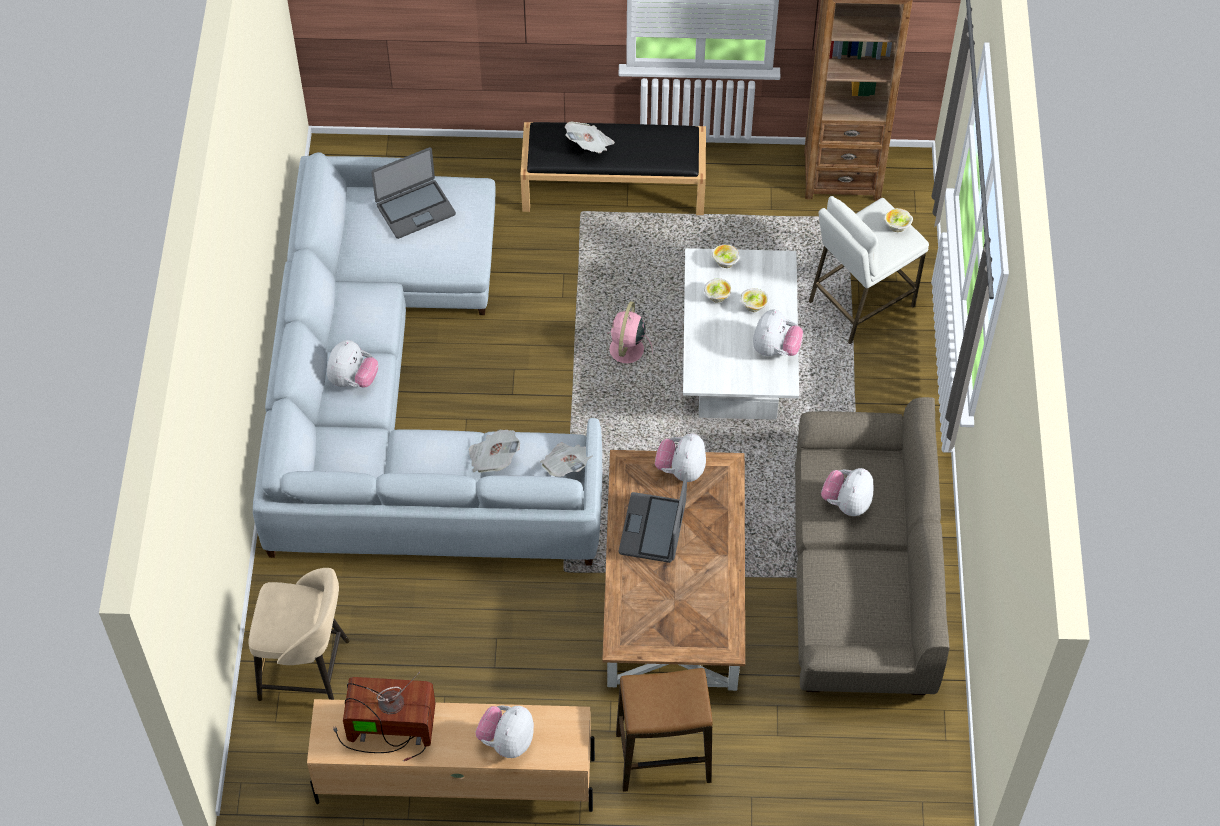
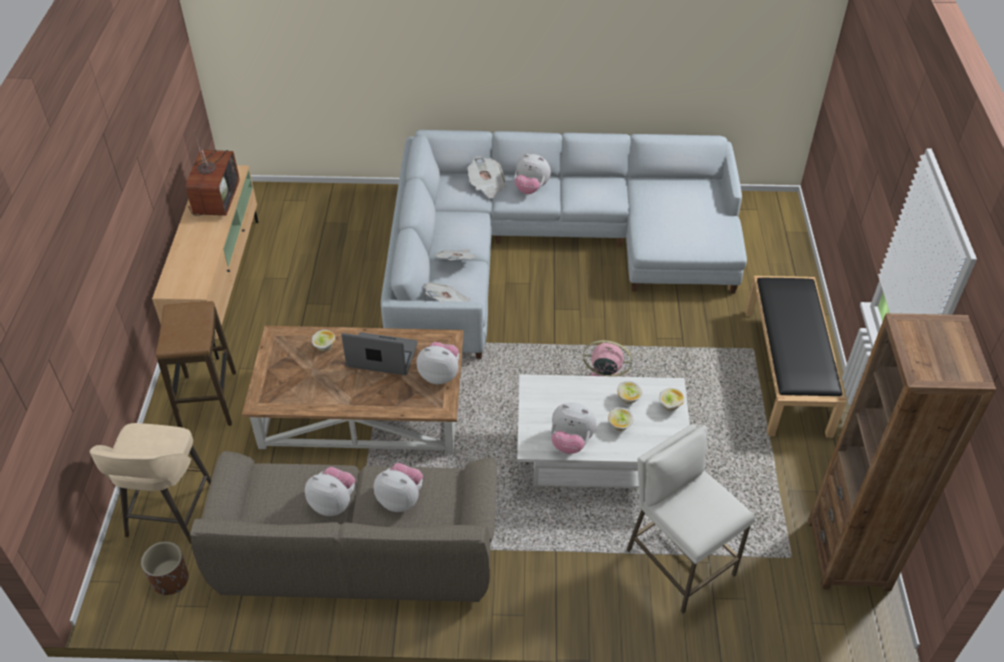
camera: 90 degrees right, 10 degrees down
(307, 670) = (320, 212): beige stool -> beige stool (169, 513)
(415, 209) = (699, 212): laptop -> none
(507, 741) = (189, 255): plush toy -> plush toy (333, 503)
(589, 145) = (794, 314): newspaper -> newspaper (487, 185)
(897, 228) = (710, 524): bowl -> bowl (324, 347)
(916, 751) = (170, 580): none -> brown planter

